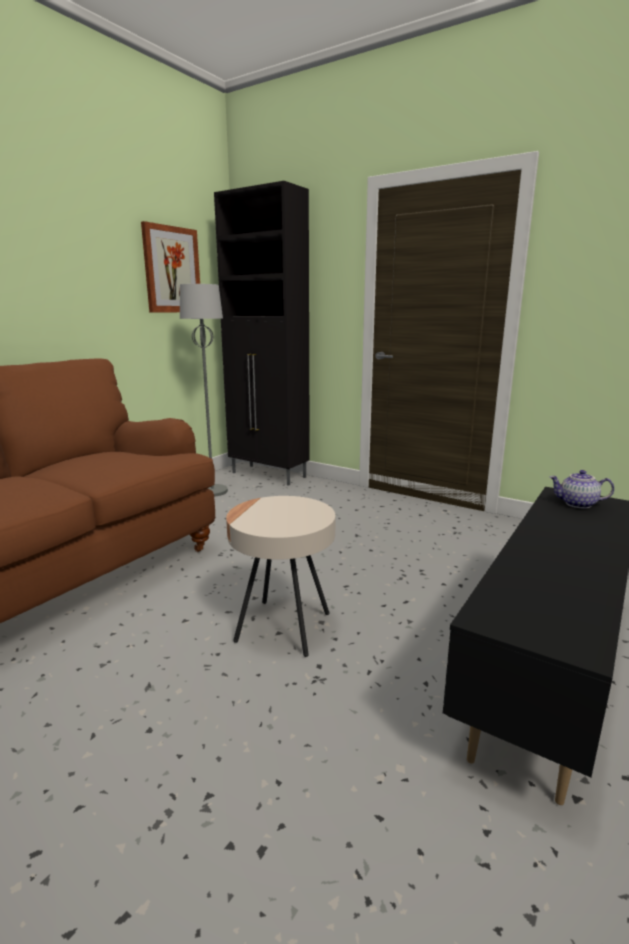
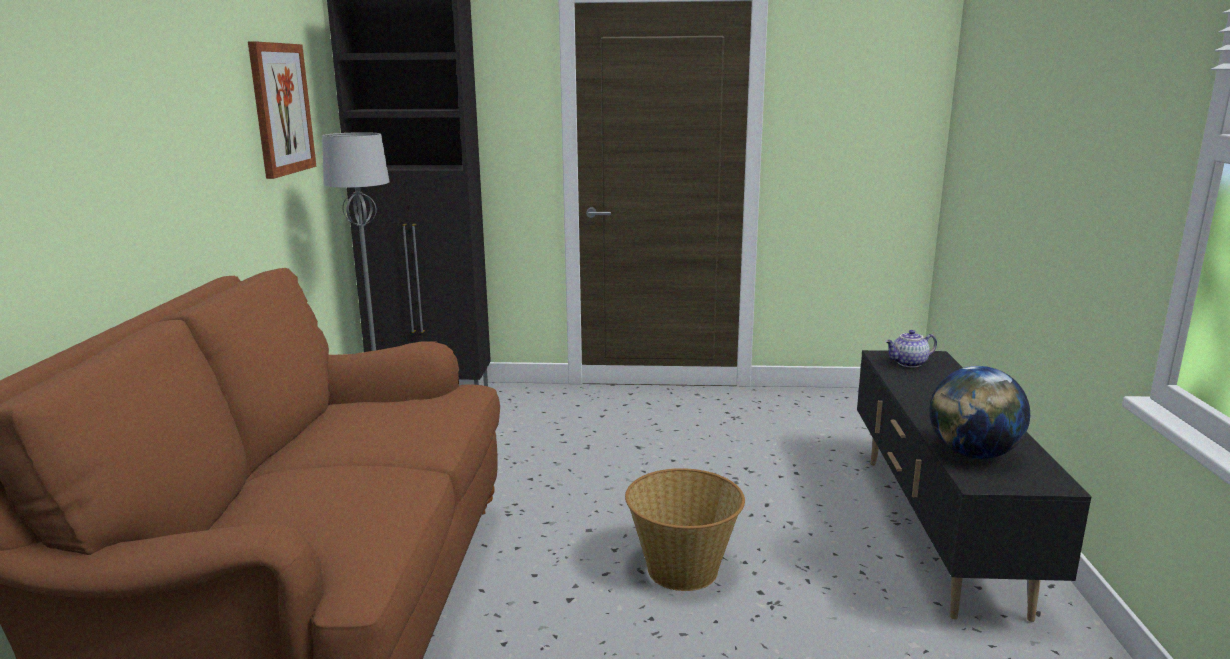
camera: 30 degrees left, 0 degrees up
(283, 627) = (683, 569): beige side table -> basket
(521, 592) = (972, 454): none -> globe

